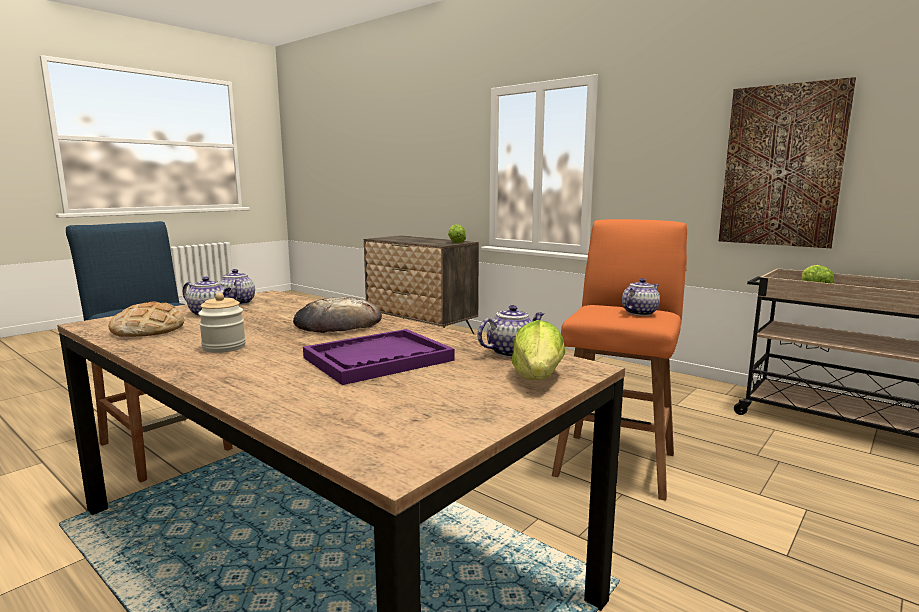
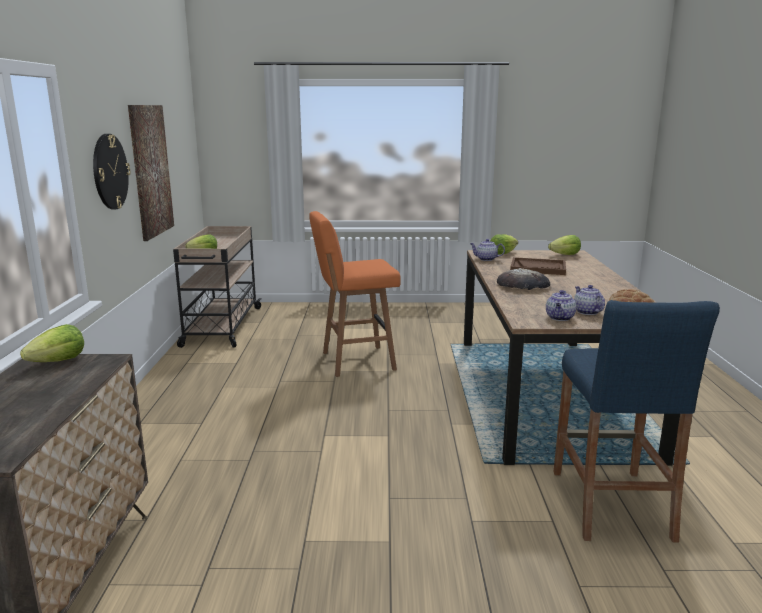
camera: 130 degrees left, 5 degrees up
(224, 347) = (594, 287): jar -> none
(378, 359) = (538, 268): purple tray -> brown tray
(401, 430) = (565, 255): none -> lettuce
(639, 313) = (361, 262): teapot -> none
(664, 159) = (110, 172): none -> wall clock

